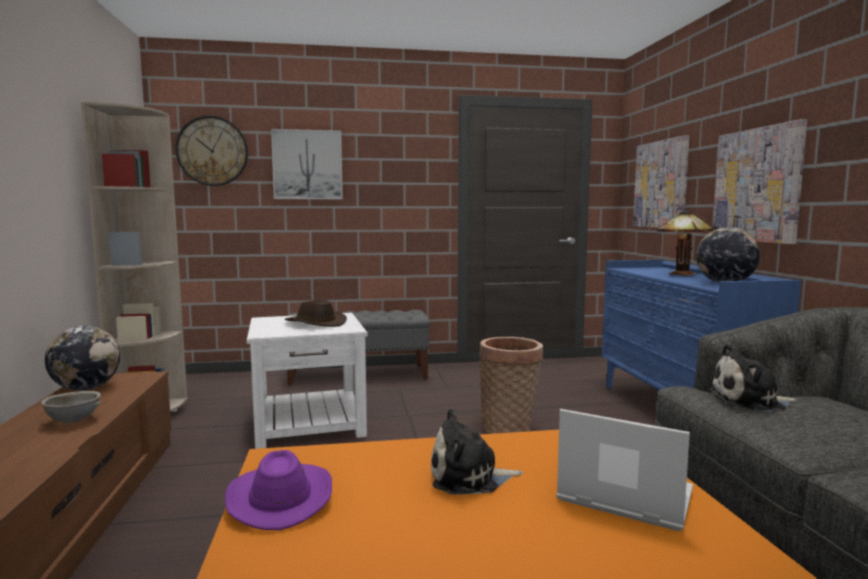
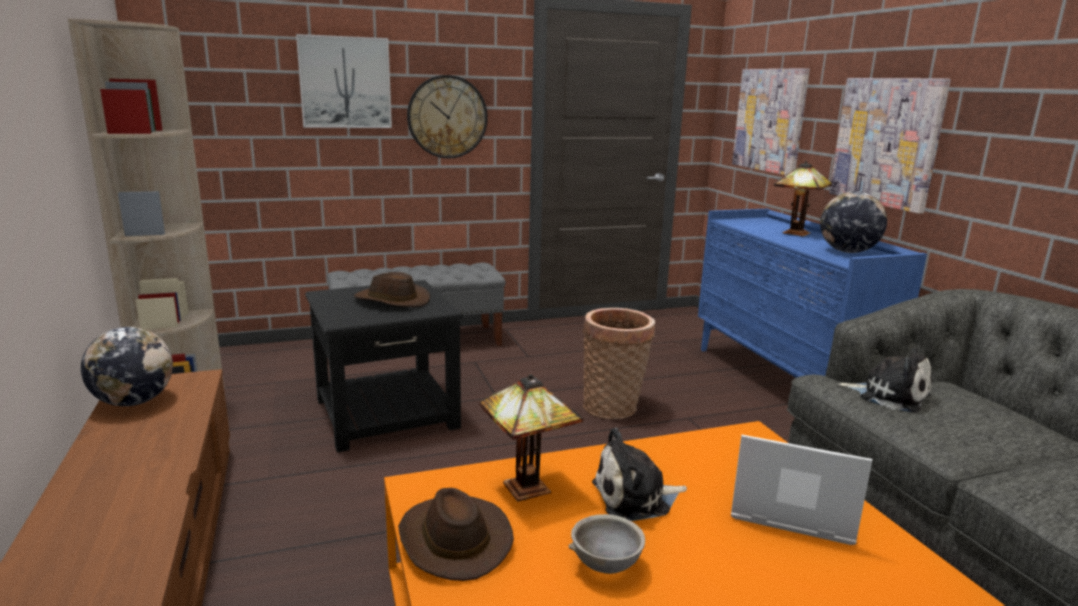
camera: 10 degrees left, 10 degrees up
(73, 421) = (152, 453): grey bowl -> grey bowl (605, 565)
(212, 151) = (216, 62): wall clock -> wall clock (447, 117)
(279, 498) = (453, 539): purple hat -> brown hat
(309, 423) = (386, 413): white side table -> black side table
(372, 462) = (528, 486): none -> table lamp
(750, 401) = (889, 395): plush toy -> plush toy turned 135 degrees counterclockwise

